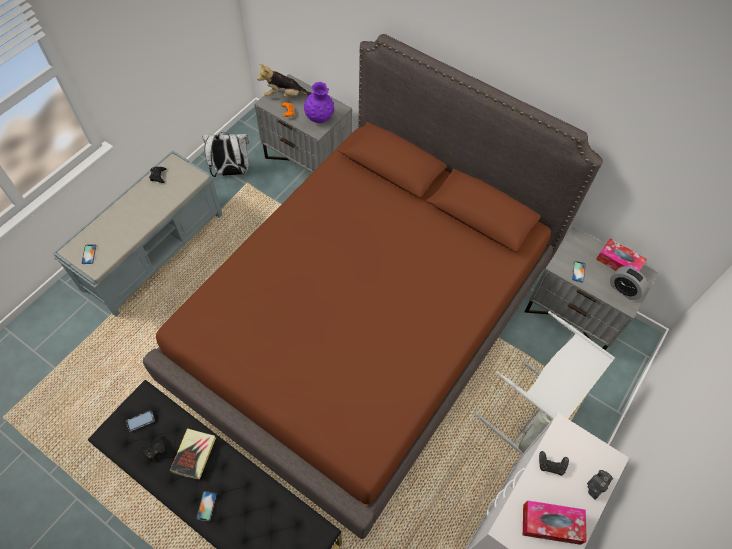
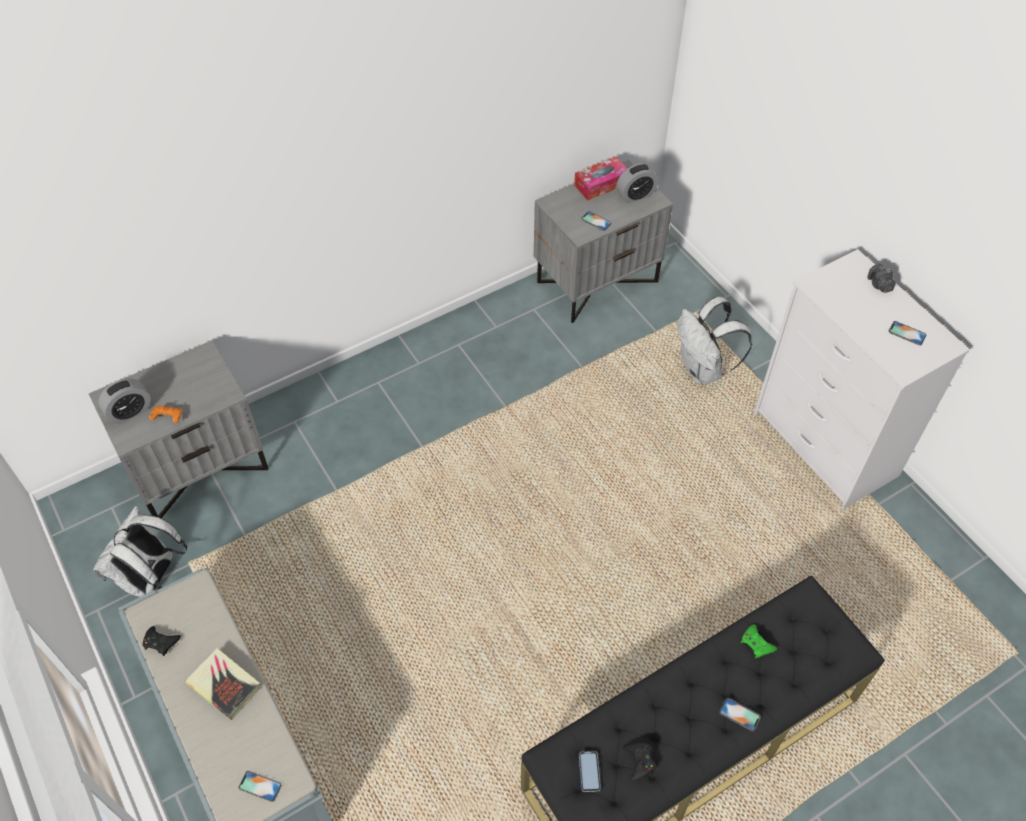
camera: 65 degrees left, 5 degrees down
(194, 454) = (664, 711): book -> book (224, 685)
(265, 503) = (756, 644): none -> green game controller
(284, 95) = (130, 412): plush toy -> alarm clock
(319, 118) = (205, 383): purple vase -> none
(364, 326) = (513, 494): brown bed -> none
(534, 415) = (703, 369): grey laundry basket -> white backpack
(551, 465) = (848, 309): black game controller -> none
(551, 524) = (907, 333): tissue box -> phone

